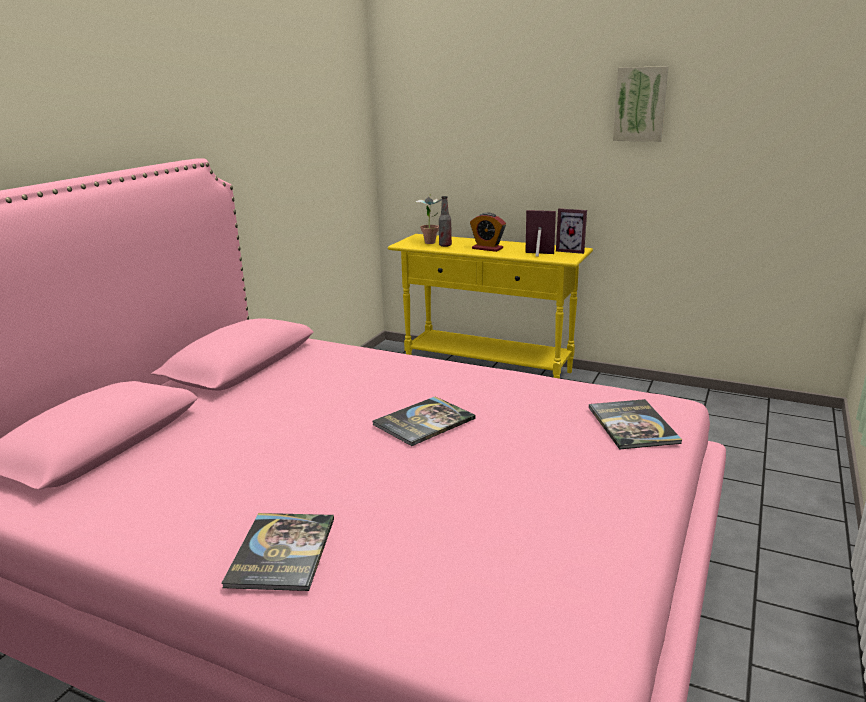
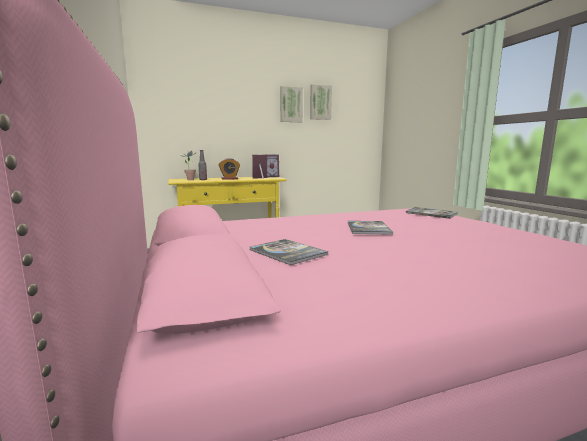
camera: 45 degrees left, 10 degrees down
(282, 552) = (481, 277): book -> book (287, 252)
(712, 96) = (320, 102): none -> picture

